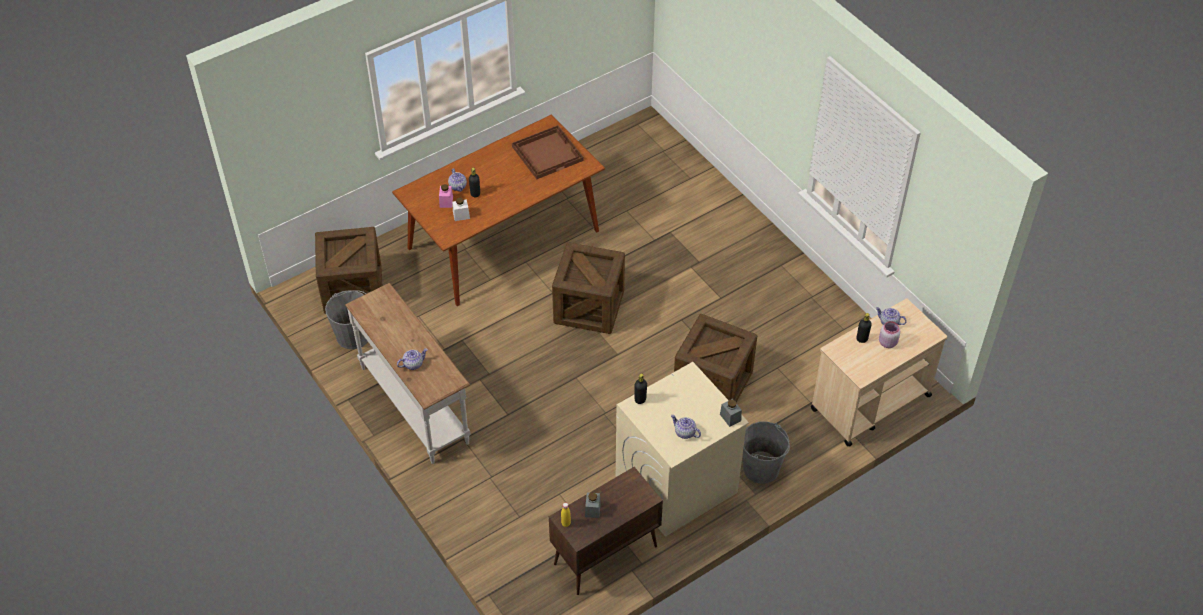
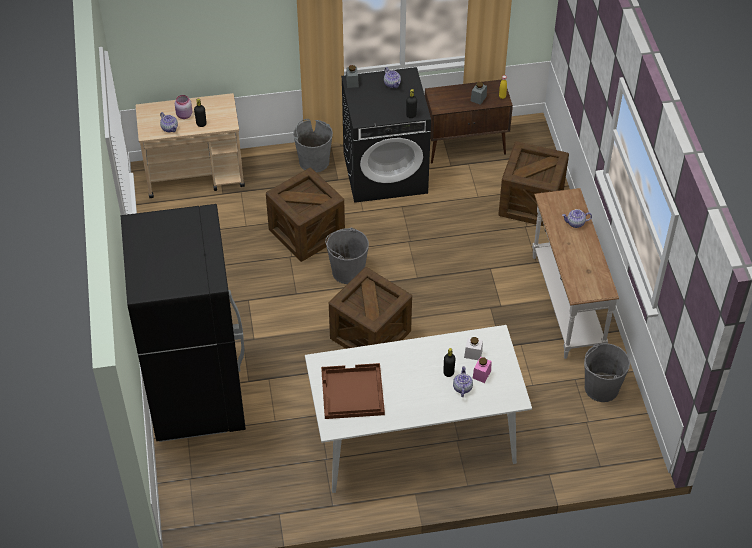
camera: 155 degrees left, 0 degrees up
(353, 289) = (587, 437): crate -> crate (531, 203)
(504, 239) = (414, 436): brown dining table -> white dining table
(646, 358) = (347, 271): none -> grey bucket
(676, 485) = (385, 172): beige washing machine -> black washing machine
(704, 207) = (196, 395): none -> black fridge

